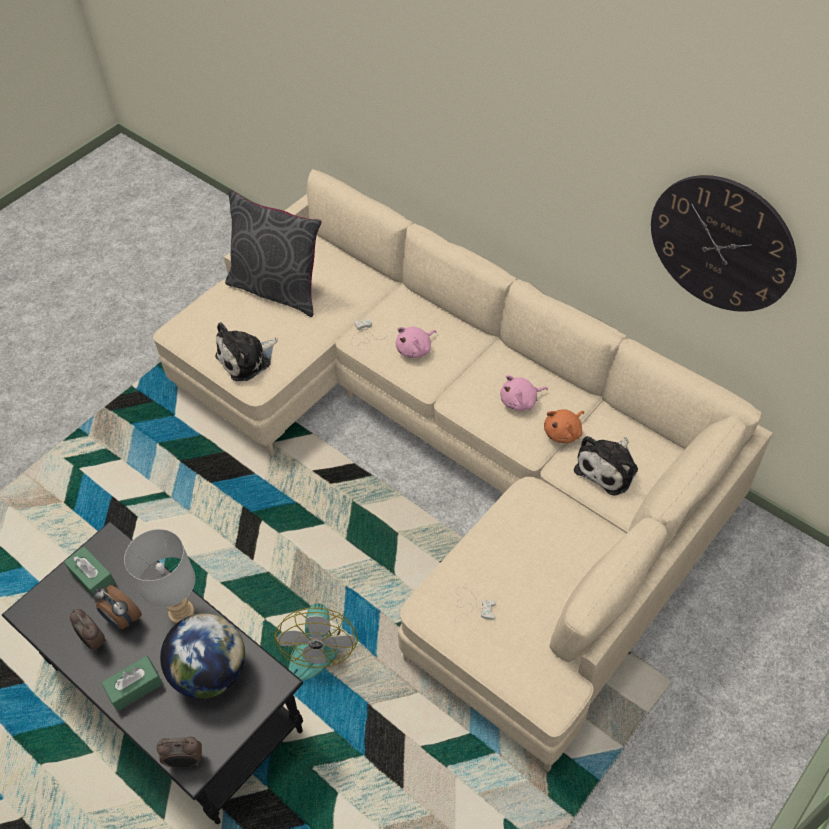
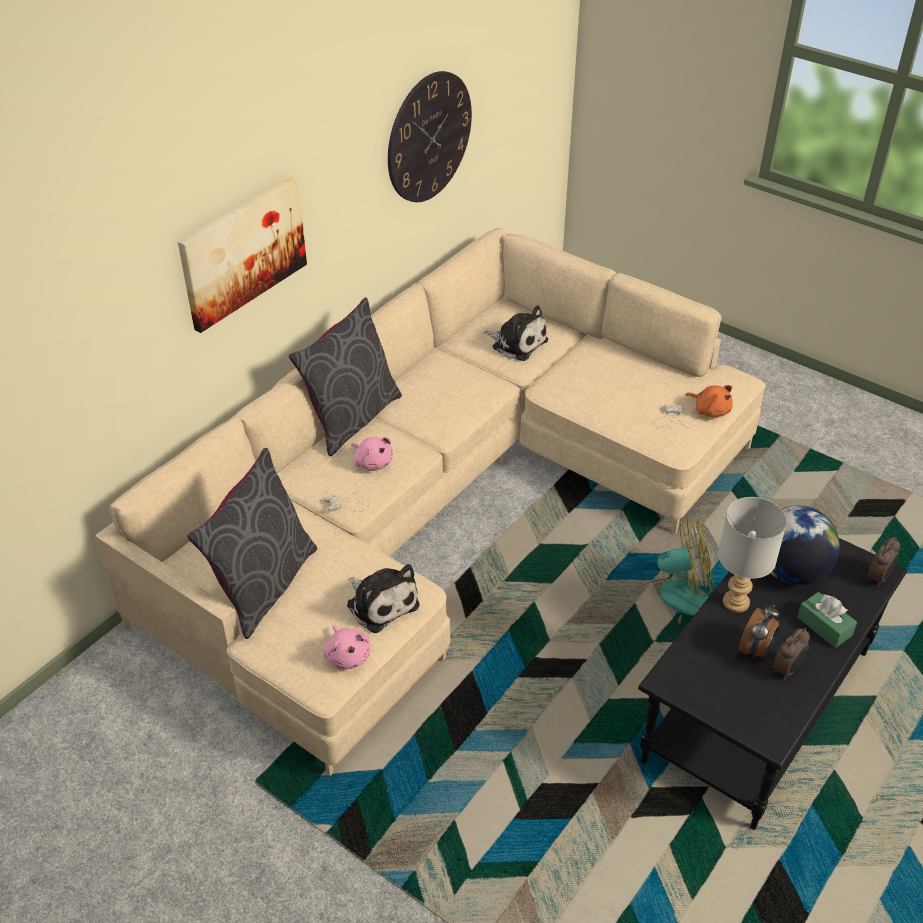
camera: 95 degrees left, 10 degrees down
(92, 577) = (714, 686): green tissue box -> none
(185, 761) = (878, 578): alarm clock -> alarm clock turned 45 degrees clockwise
(474, 127) = (243, 252): none -> picture
(478, 333) = (351, 418): none -> grey pillow
(520, 401) = (443, 391): pink plush toy -> pink plush toy (347, 655)
(564, 432) = (478, 367): orange plush toy -> orange plush toy (710, 410)

